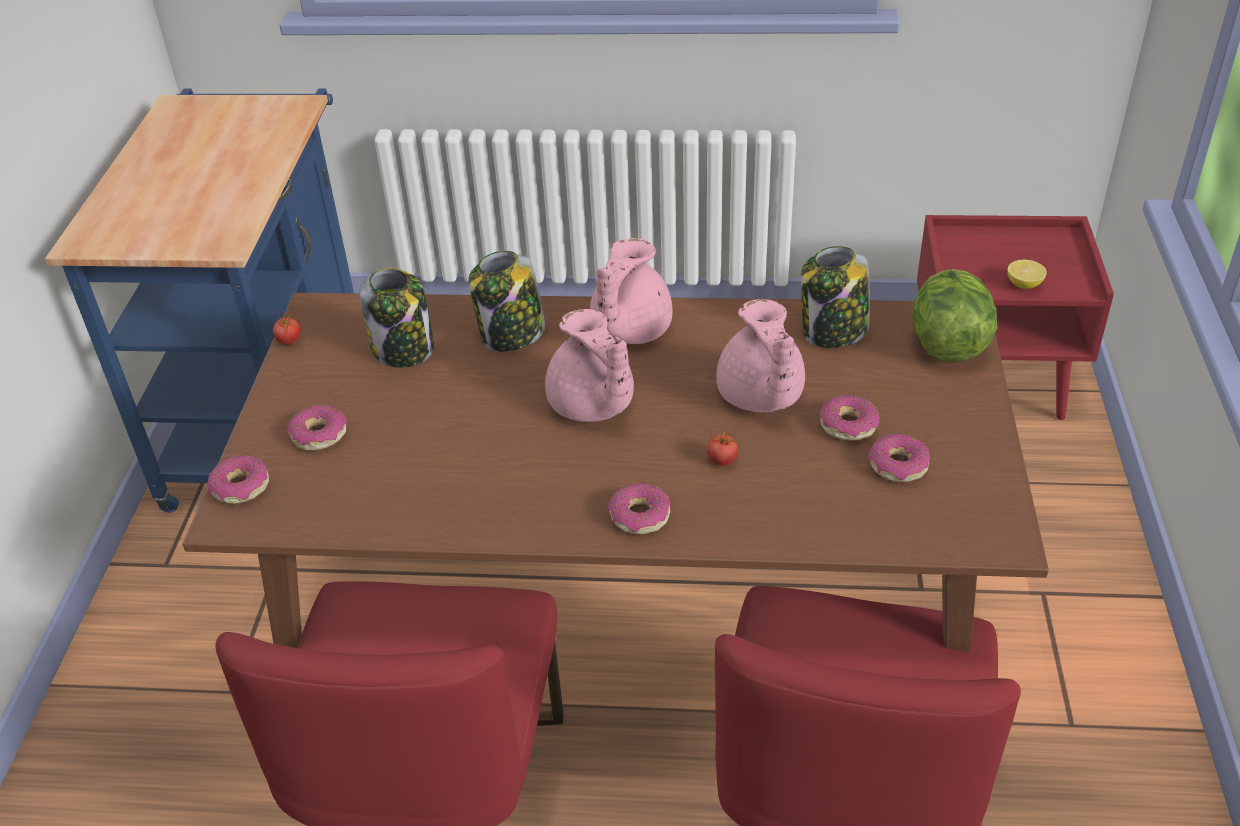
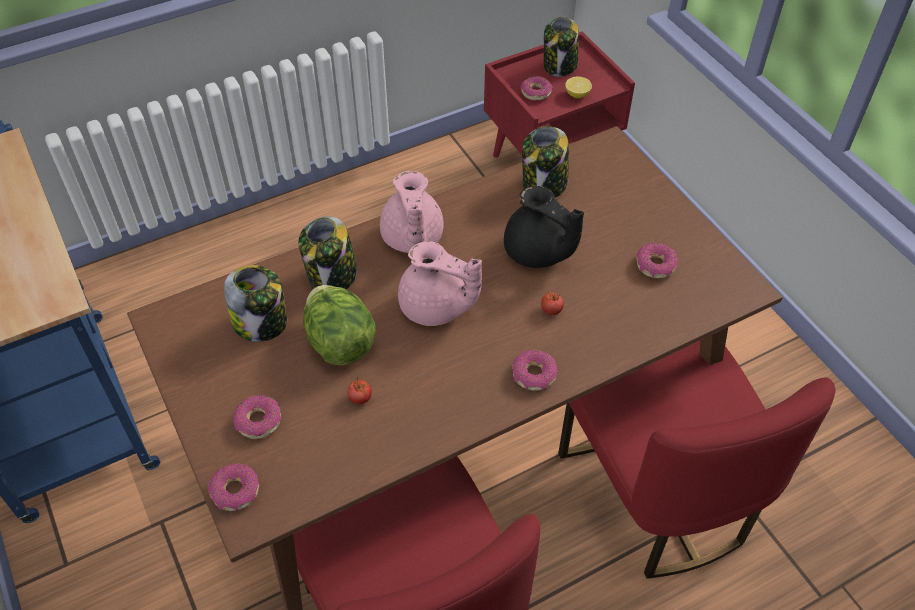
camera: 35 degrees left, 10 degrees up
(289, 341) = (163, 355): tomato -> tomato (360, 398)
(760, 397) = (537, 253): pink teapot -> black teapot
(848, 425) = (605, 250): donut -> donut (535, 93)
(948, 344) = (618, 166): lettuce -> lettuce (340, 342)
(1027, 247) = (560, 66): none -> jar

